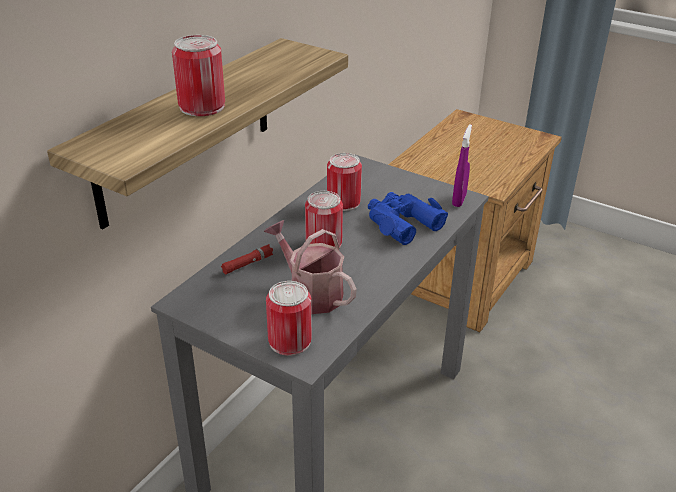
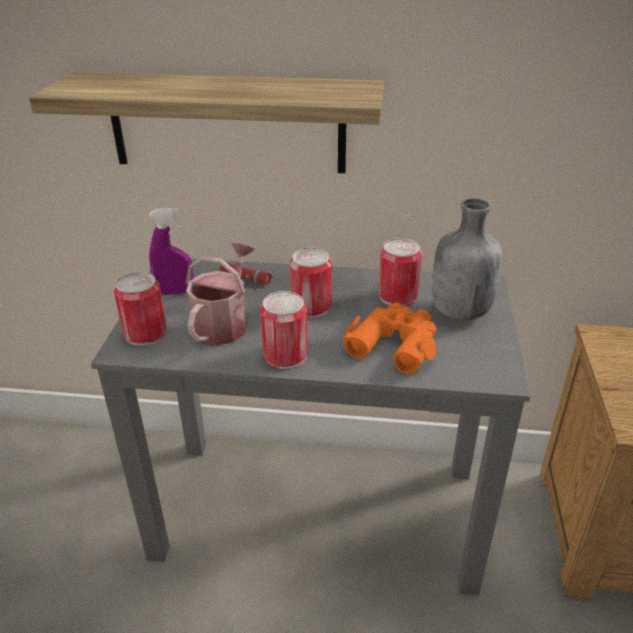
camera: 65 degrees right, 0 degrees up
(202, 106) = (181, 88): can -> can (285, 355)
(383, 186) = (459, 311): none -> grey bottle
(401, 223) = (394, 343): blue binoculars -> orange binoculars
(459, 200) = (489, 373): purple spray bottle -> purple spray bottle (175, 292)

